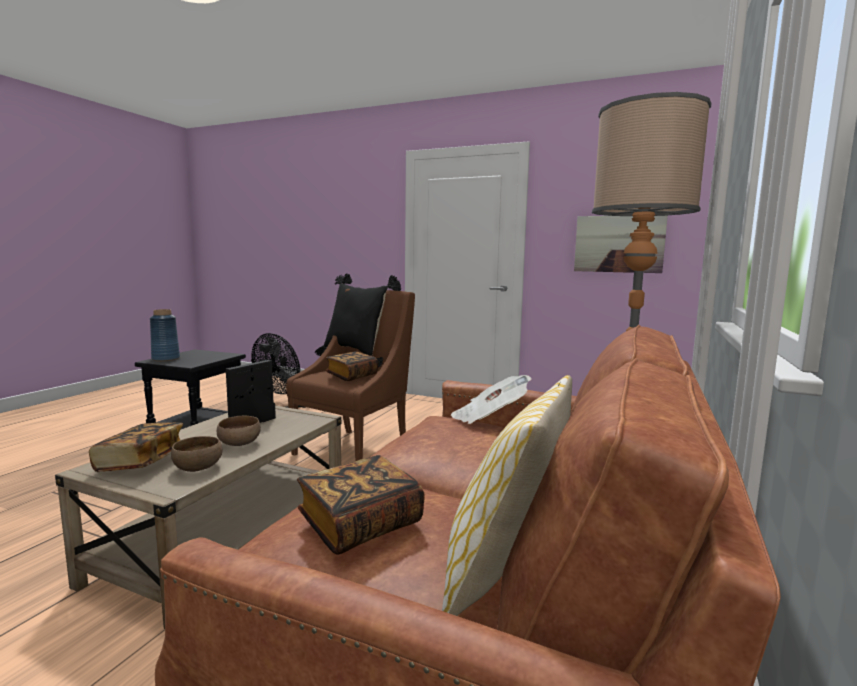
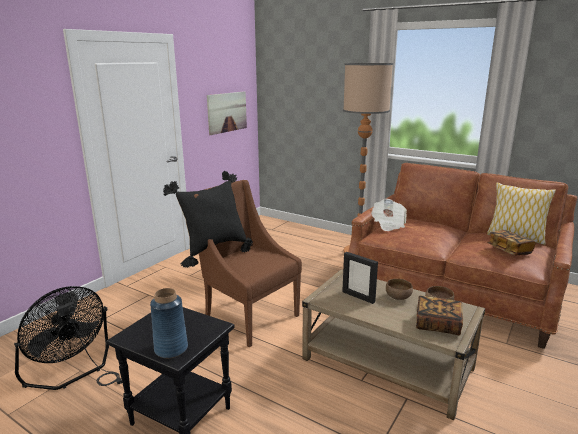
camera: 80 degrees left, 10 degrees up
(352, 376) = (263, 257): book -> none

